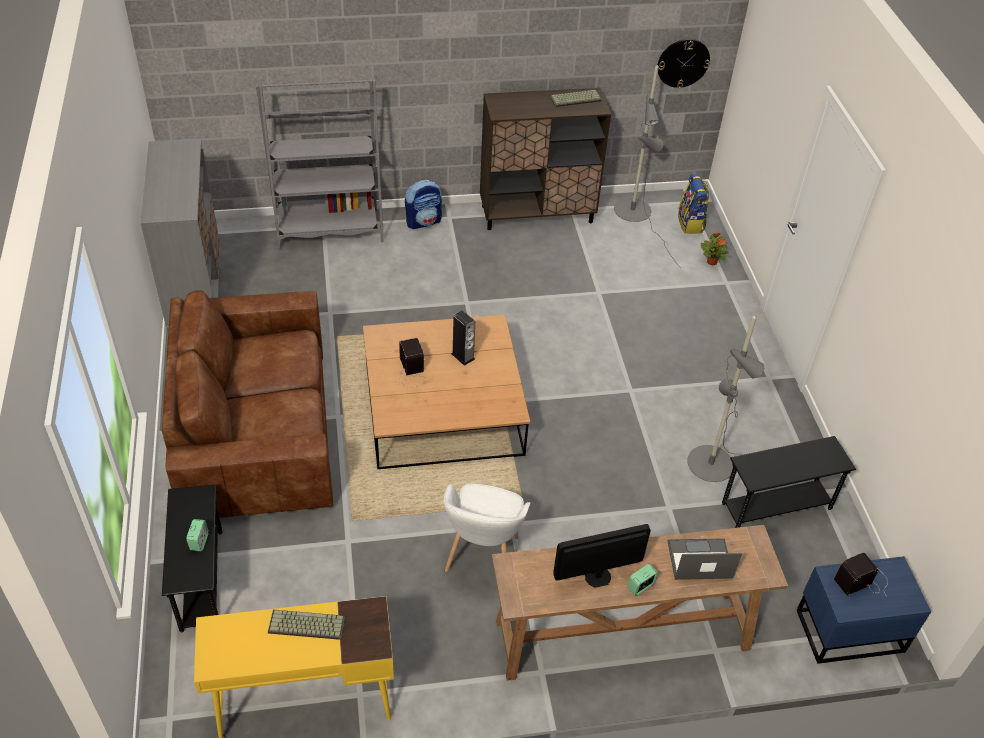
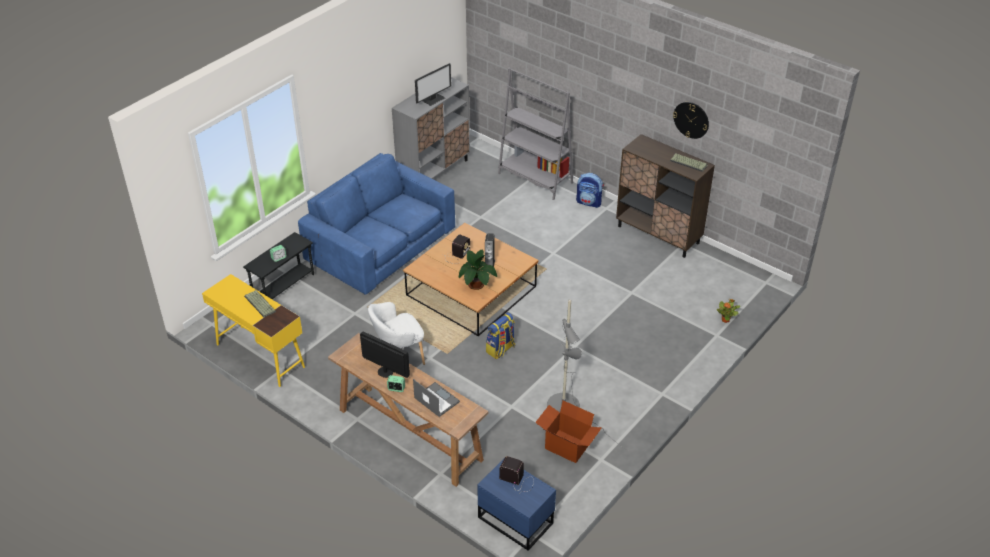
camera: 50 degrees right, 5 degrees down
(183, 180) = (433, 99): none -> monitor
(256, 429) = (380, 244): brown sofa -> blue sofa
(485, 391) = (476, 285): none -> potted plant
(637, 215) = (719, 269): grey floor lamp -> none
(683, 62) = (773, 173): wall clock -> wall clock (691, 119)
(691, 223) = (746, 293): backpack -> backpack (500, 349)
(776, 506) = (566, 447): black side table -> cardboard box

